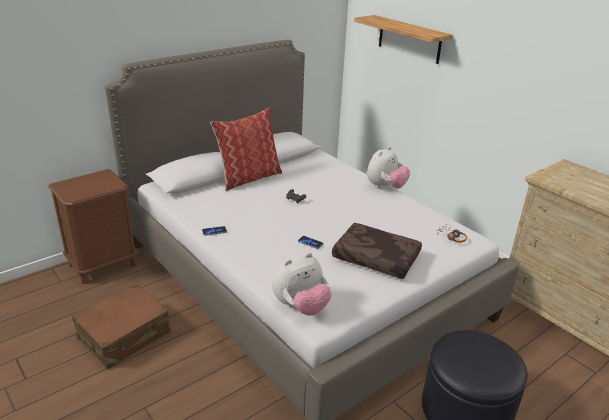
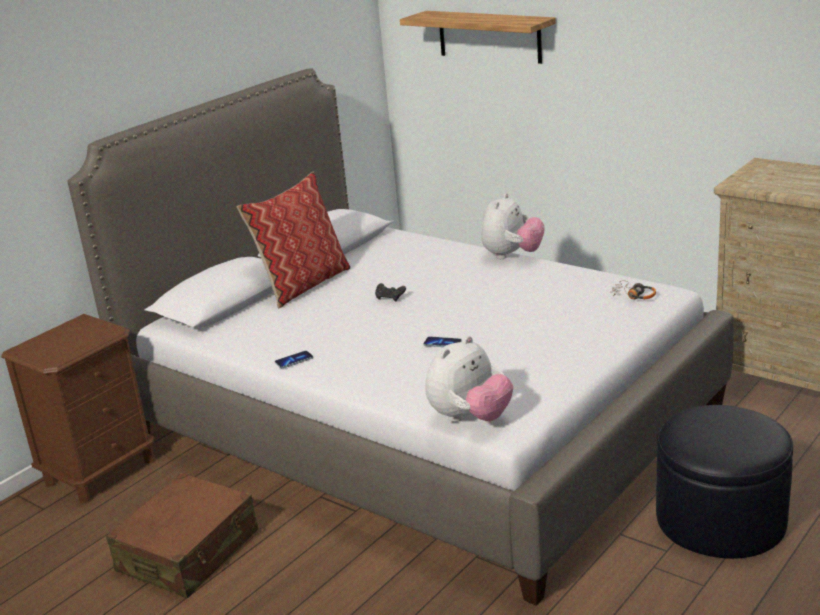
camera: 10 degrees left, 5 degrees down
(375, 258) = (541, 343): brown pillow -> none

